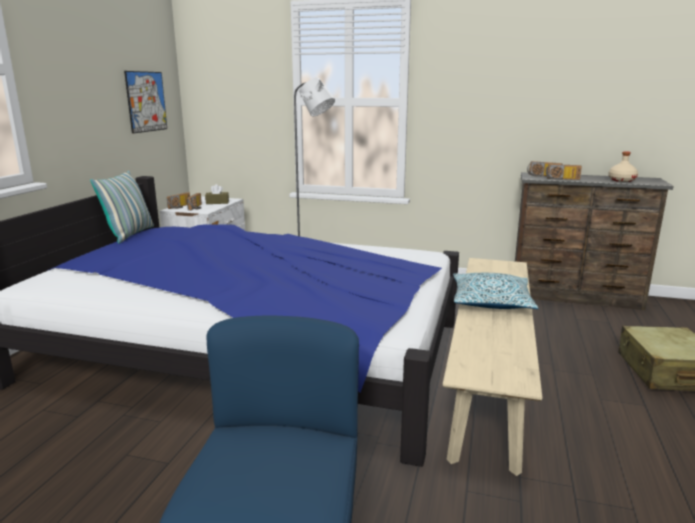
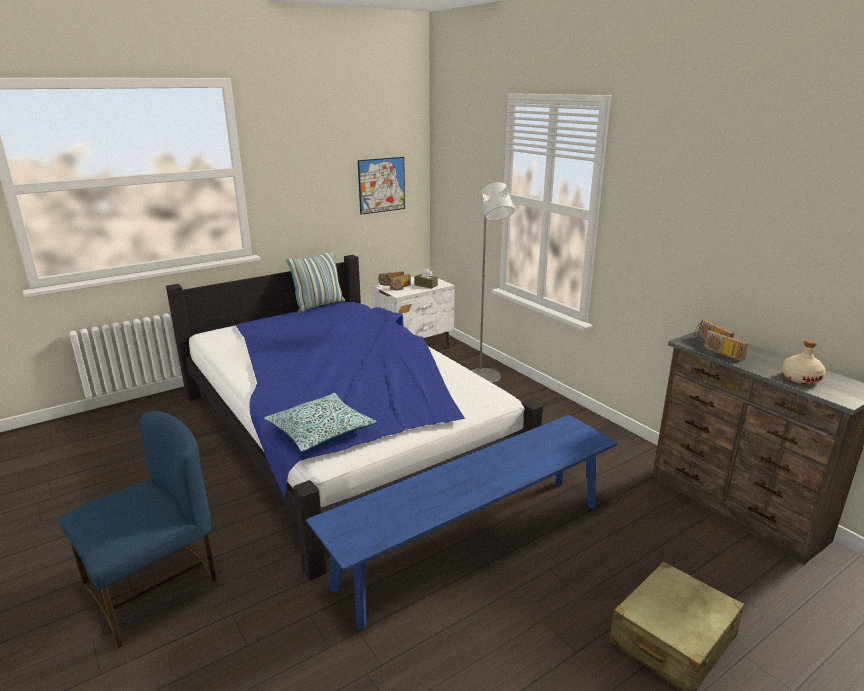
camera: 40 degrees right, 5 degrees up
(488, 378) = (474, 544): beige bench -> blue bench
(491, 302) = (484, 470): pillow -> pillow (320, 431)

